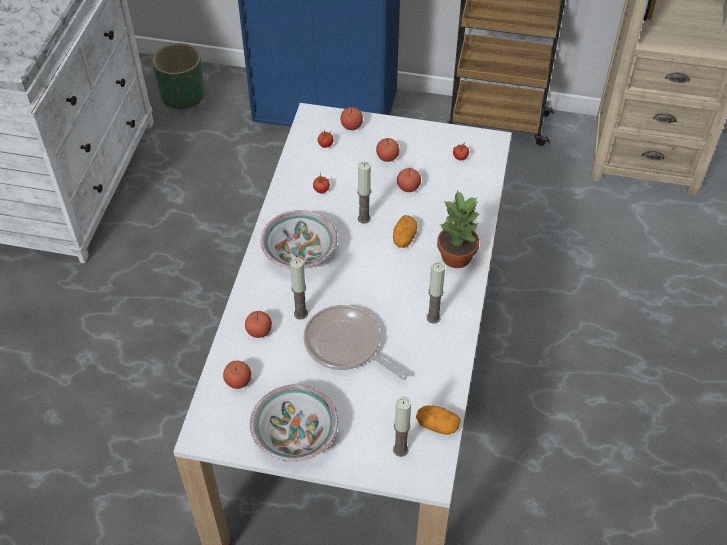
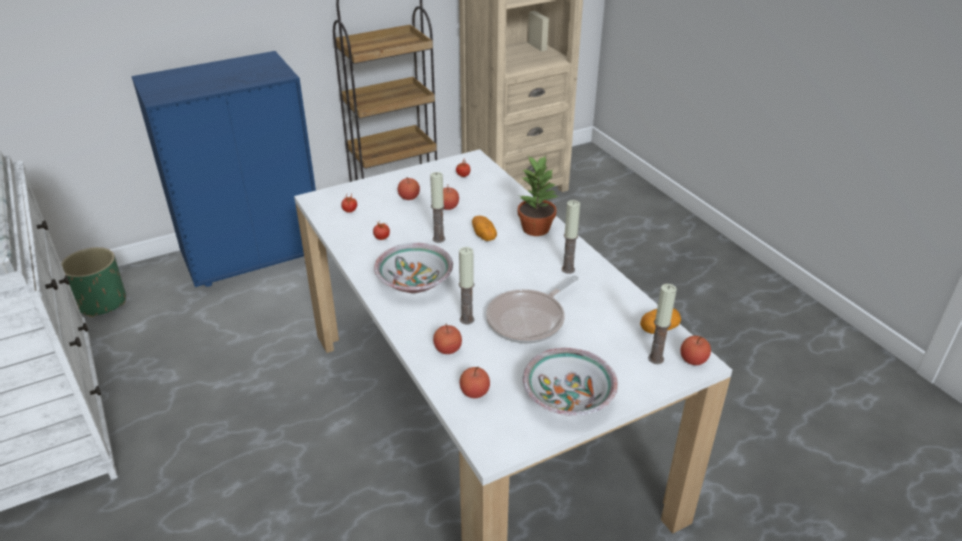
camera: 40 degrees left, 15 degrees down
(346, 345) = (529, 319): frying pan -> frying pan turned 45 degrees counterclockwise
(351, 126) = (356, 192): apple -> apple (693, 360)

